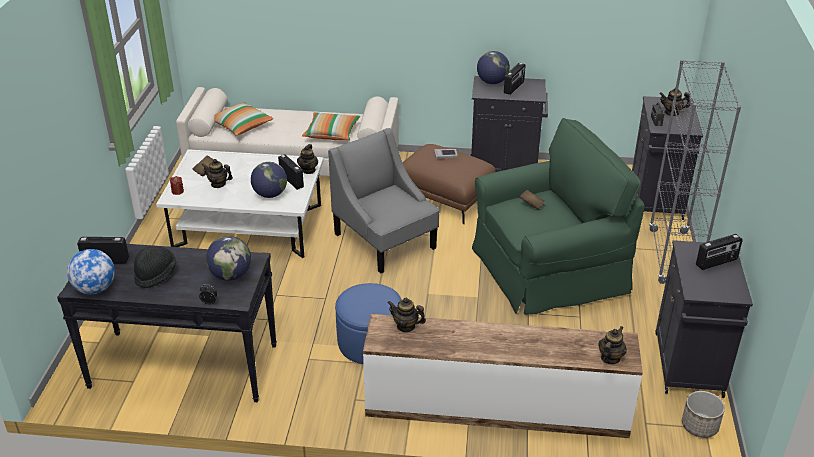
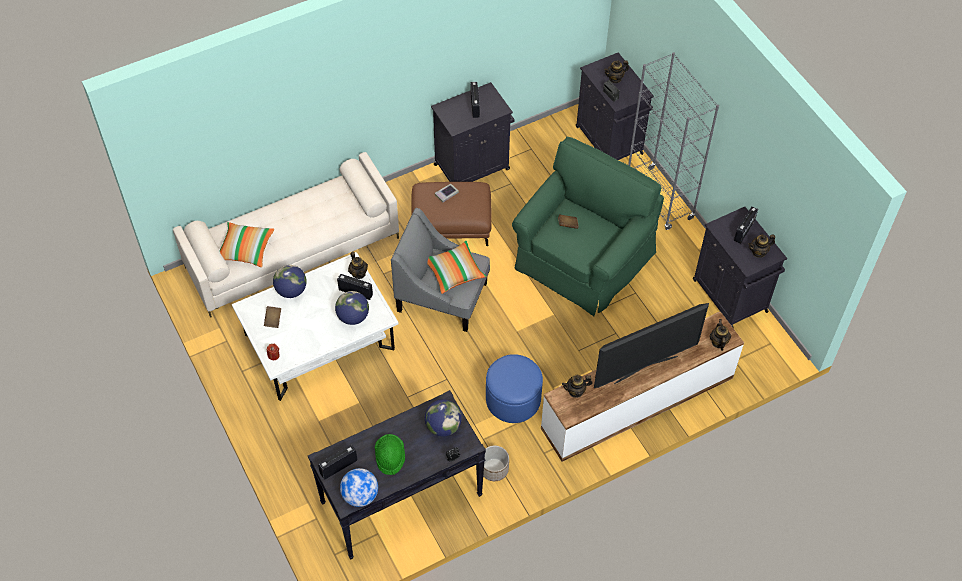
camera: 35 degrees left, 20 degrees up
(156, 275) = (390, 457): black hat -> green hat
(218, 184) = (299, 329): teapot -> teapot (759, 252)
(331, 133) = (333, 217): pillow -> pillow (454, 272)
(492, 82) = (452, 107): globe -> globe (291, 290)
(500, 342) = (645, 369): none -> television
(699, 426) = (766, 343): planter -> planter (494, 469)

